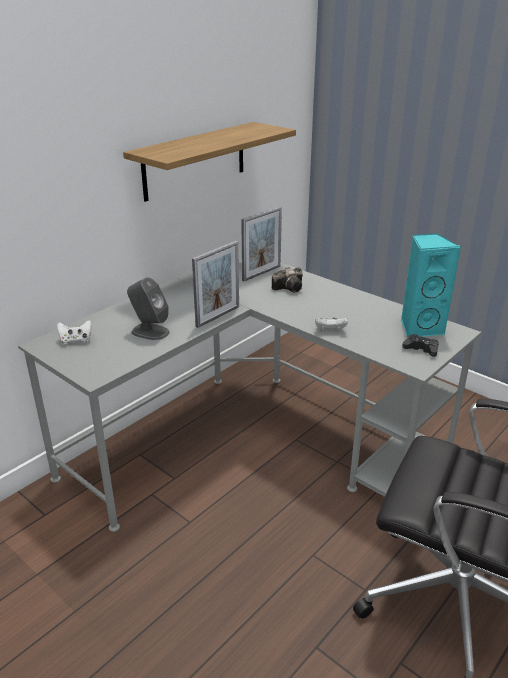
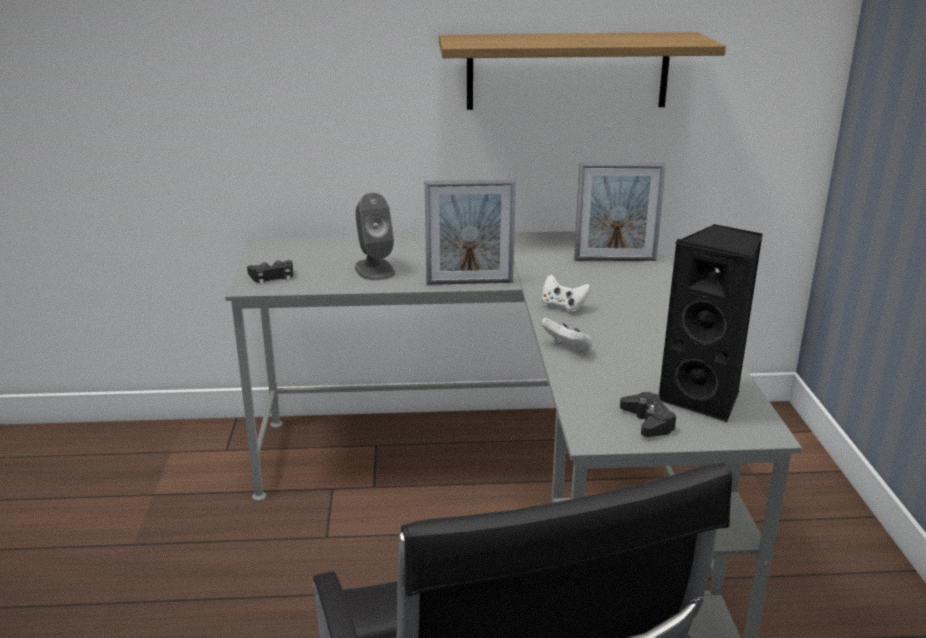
camera: 45 degrees right, 5 degrees down
(76, 340) = (299, 251): white game controller -> white game controller (563, 307)
(94, 364) = (272, 276): none -> black game controller
(290, 288) = (618, 287): camera -> none
(420, 328) = (704, 399): turquoise speaker -> black speaker

